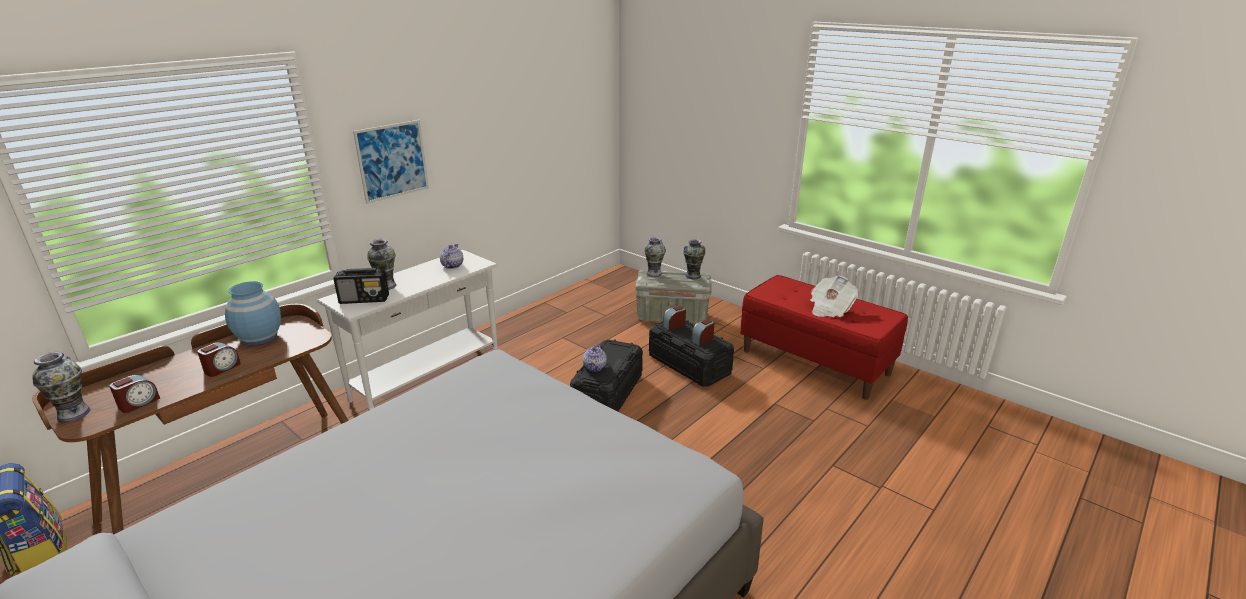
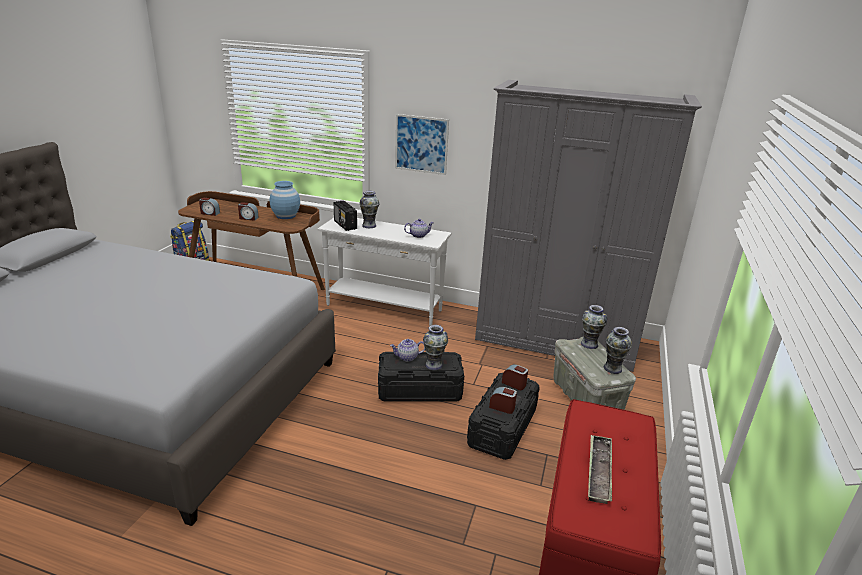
camera: 65 degrees right, 0 degrees up
(73, 414) = (198, 205): vase -> vase (433, 365)
(582, 302) = (556, 340): none -> grey wardrobe
(830, 308) = (599, 471): newspaper -> tray

